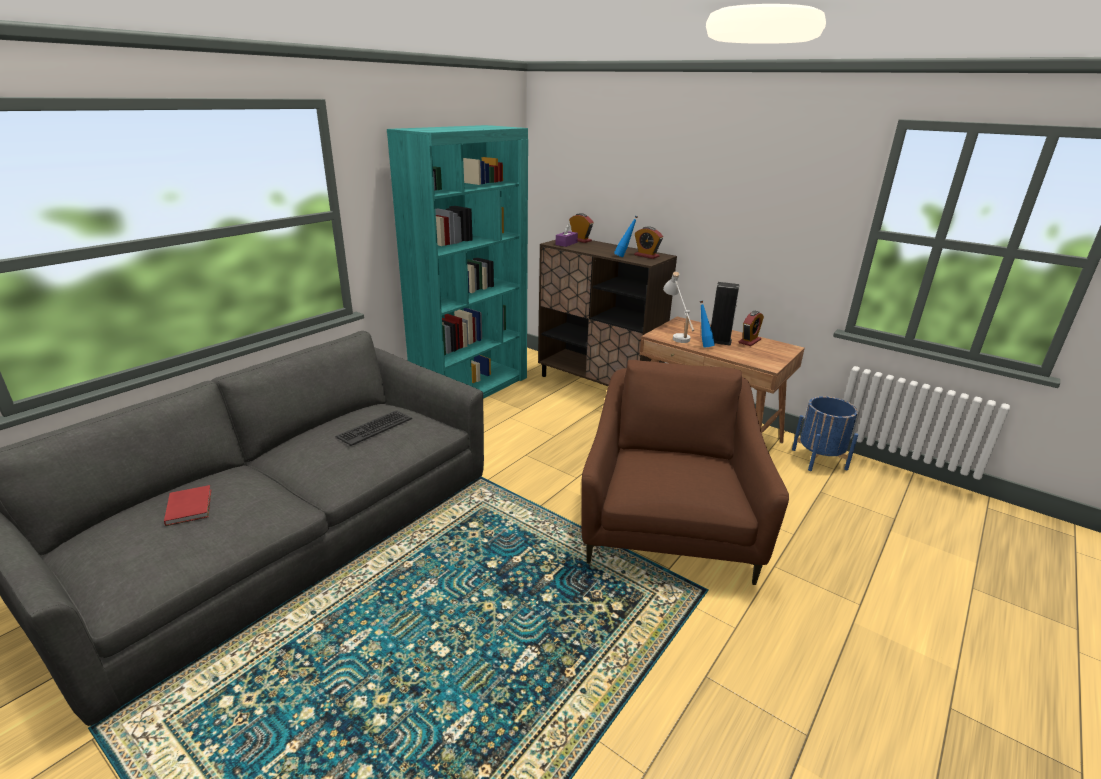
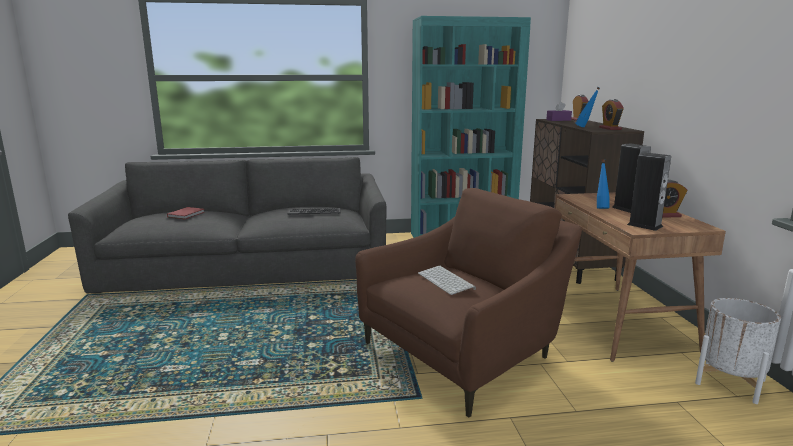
camera: 45 degrees right, 10 degrees down
(673, 469) = (447, 281): none -> keyboard
(677, 335) = (593, 199): white table lamp -> none
(763, 359) = (644, 225): none -> speaker
(819, 459) = (730, 382): blue planter -> white planter

